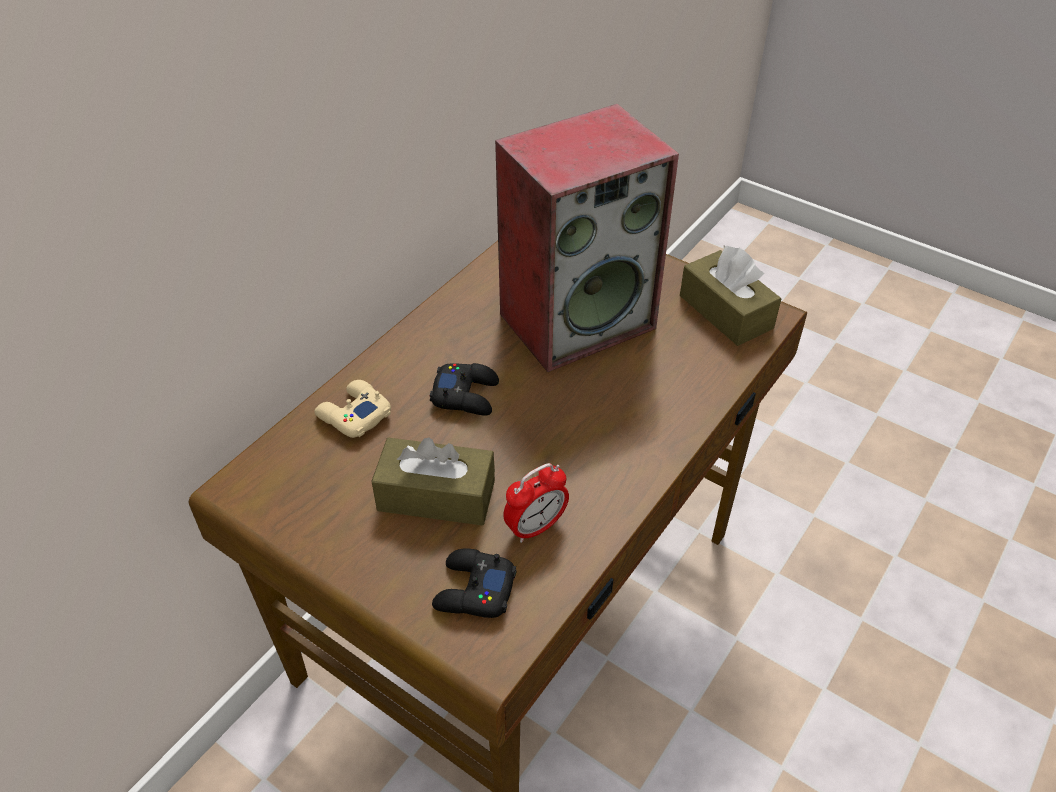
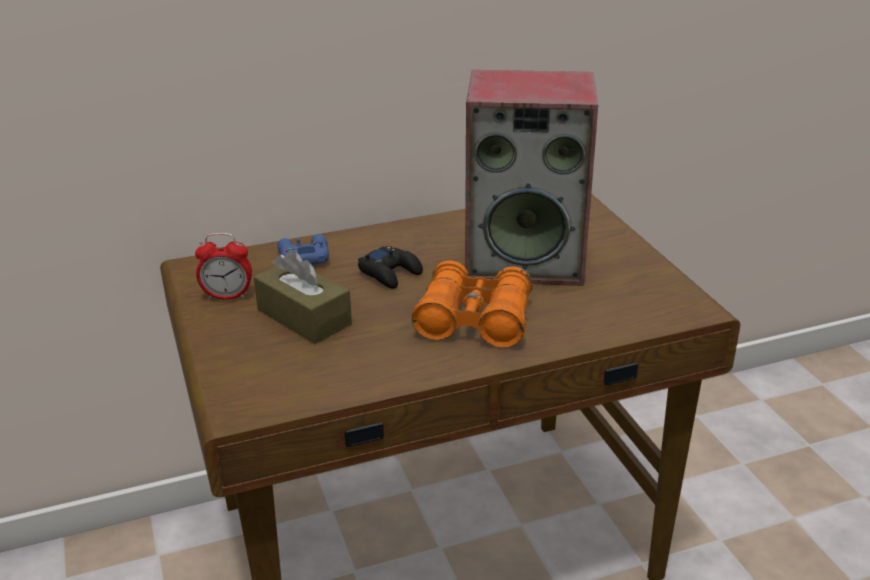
camera: 35 degrees right, 15 degrees down
(353, 415) = (303, 257): beige game controller -> blue game controller
(473, 591) = (266, 374): black game controller -> none
(536, 527) = (349, 359): alarm clock -> alarm clock (227, 296)
(603, 418) = (474, 321): none -> orange binoculars
(725, 312) = (658, 295): brown tissue box -> none

